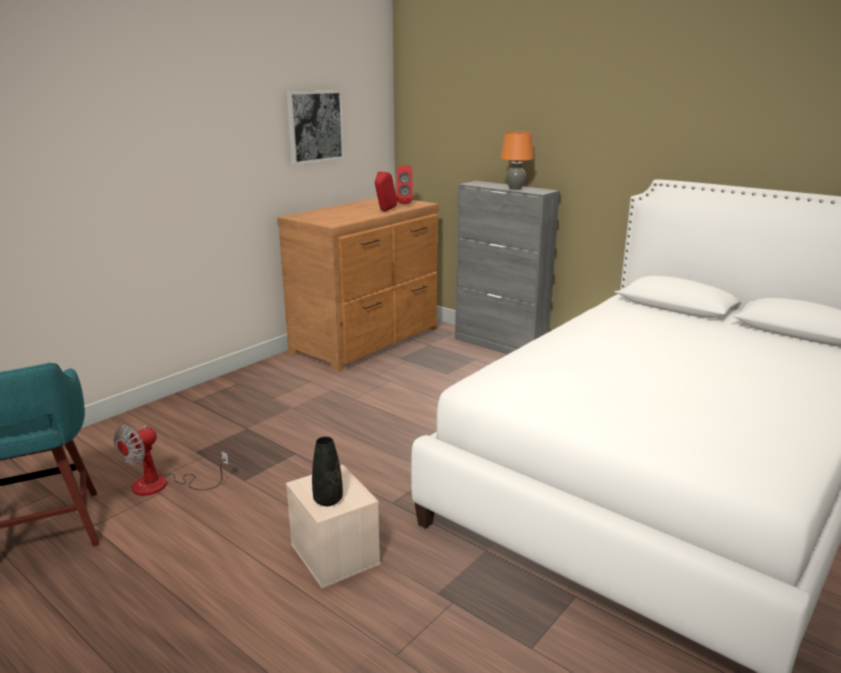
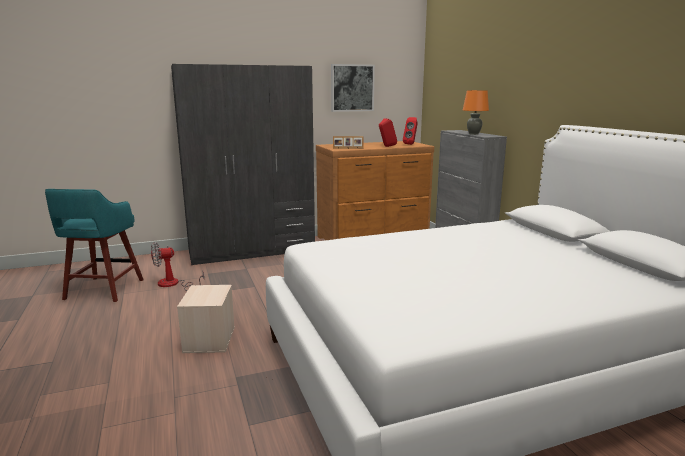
camera: 30 degrees right, 5 degrees down
(218, 396) = (252, 250): none -> grey wardrobe
(328, 500) = (197, 298): black vase -> none
(343, 220) = (348, 148): none -> picture frame

